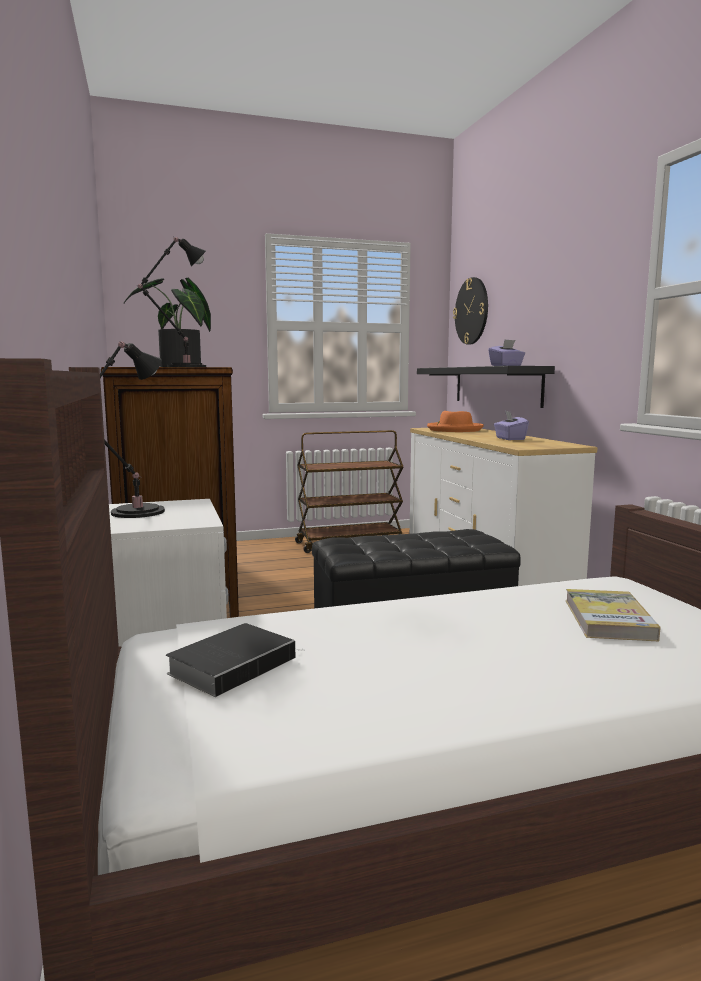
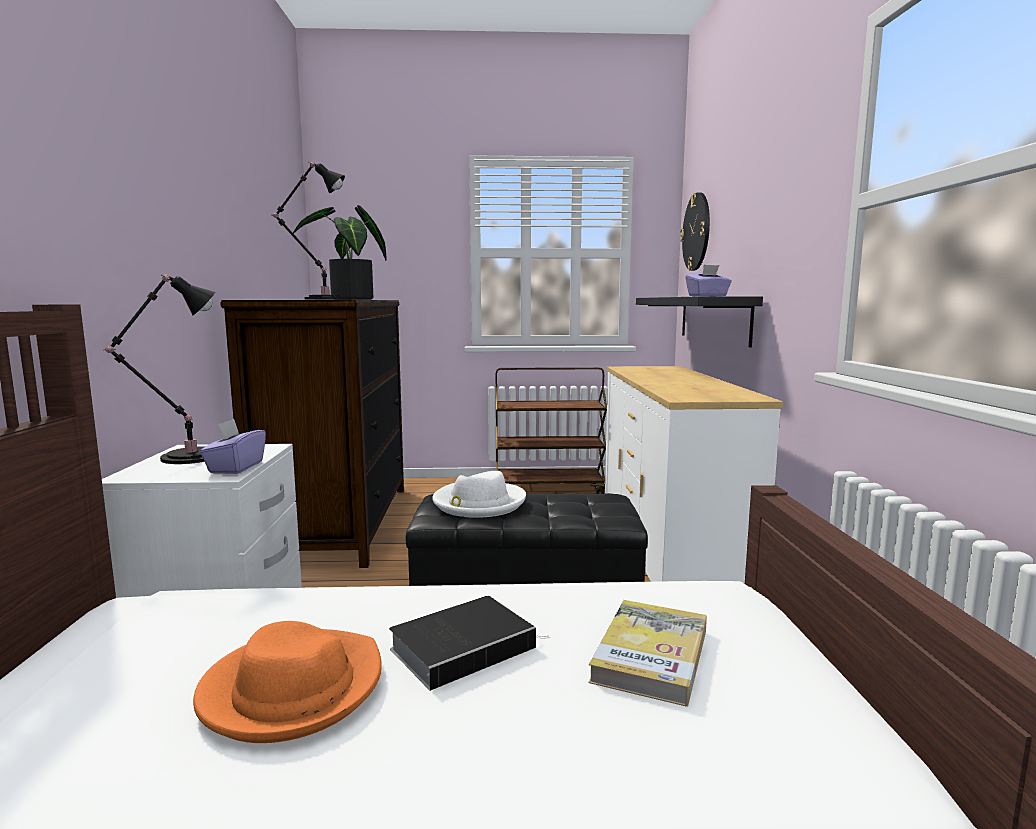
camera: 15 degrees right, 0 degrees up
(234, 664) = (133, 658): book -> book (465, 646)
(373, 542) = (478, 503): none -> white hat
(454, 429) = (652, 370): orange hat -> orange hat (292, 689)
(509, 439) = (691, 385): purple tissue box -> purple tissue box (235, 467)

